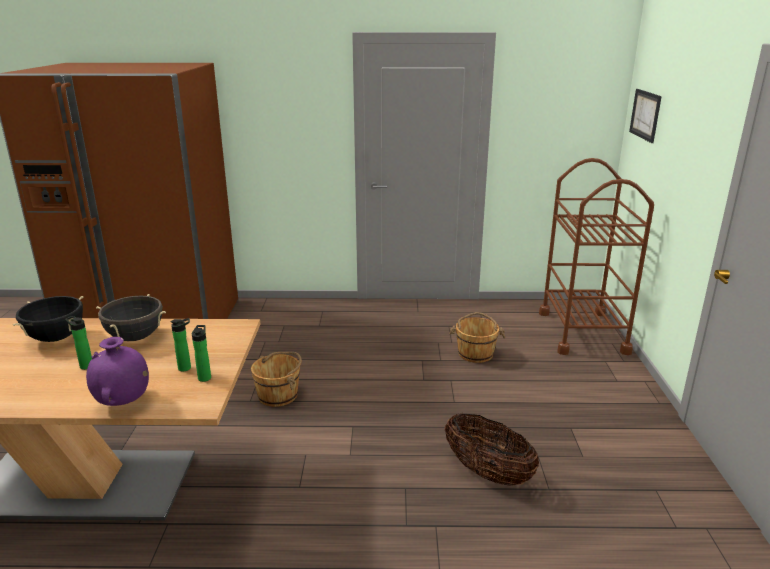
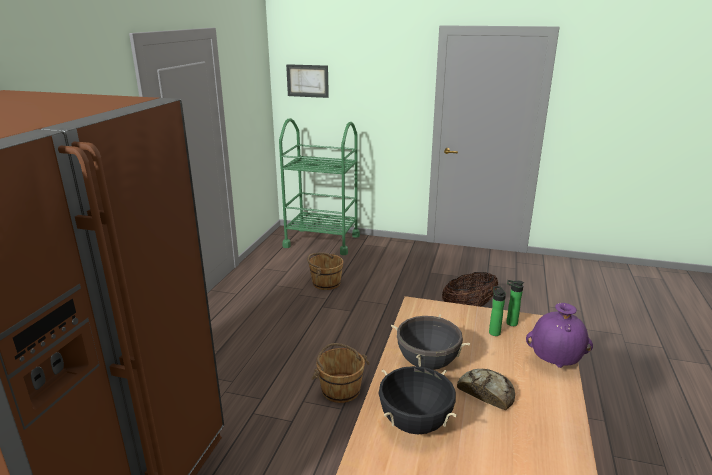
camera: 75 degrees left, 0 degrees up
(85, 366) = (486, 392): bottle -> bread
(582, 332) = (322, 241): brown cart -> green cart

